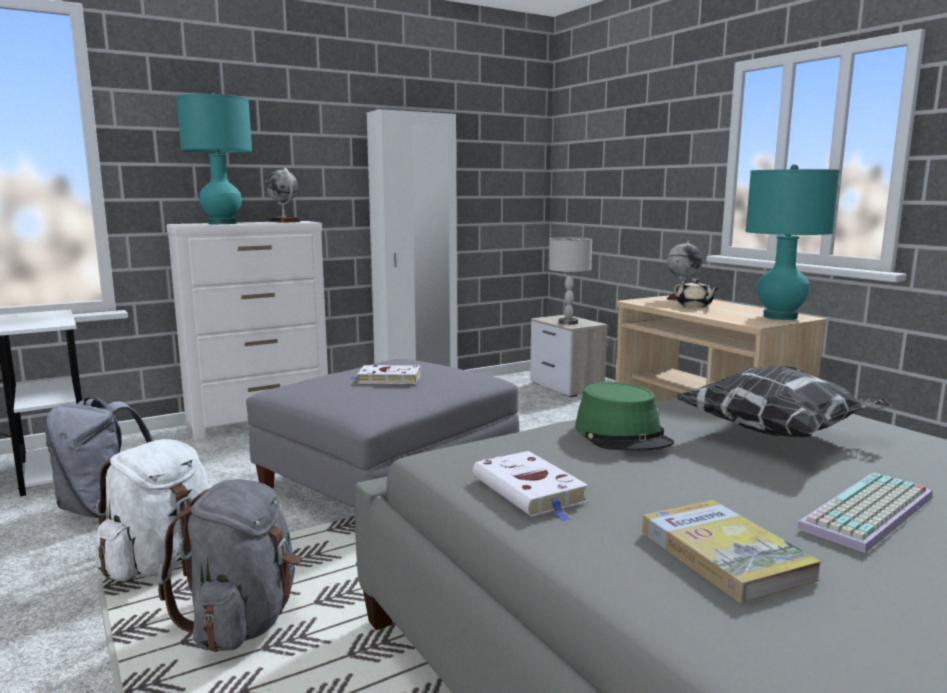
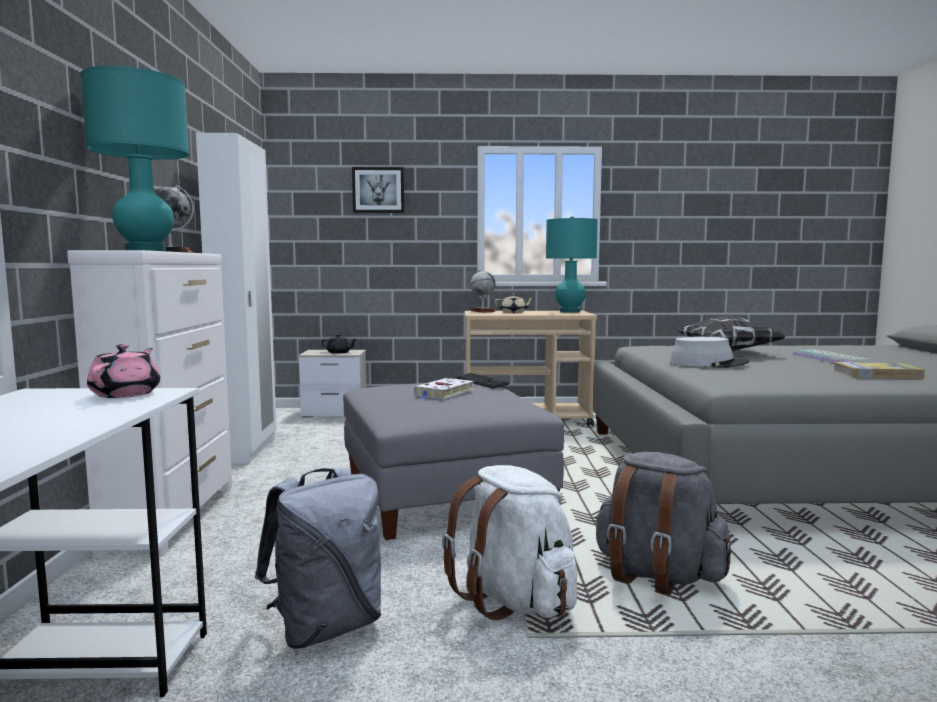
camera: 60 degrees left, 5 degrees down
(49, 321) = (126, 394): none -> pink teapot
(470, 381) = (481, 382): none -> keyboard
(531, 491) = (795, 381): white book -> none
(568, 322) = (339, 352): grey table lamp -> black teapot
(622, 435) = (708, 364): green hat -> grey hat
(632, 135) = (378, 190): none -> picture

